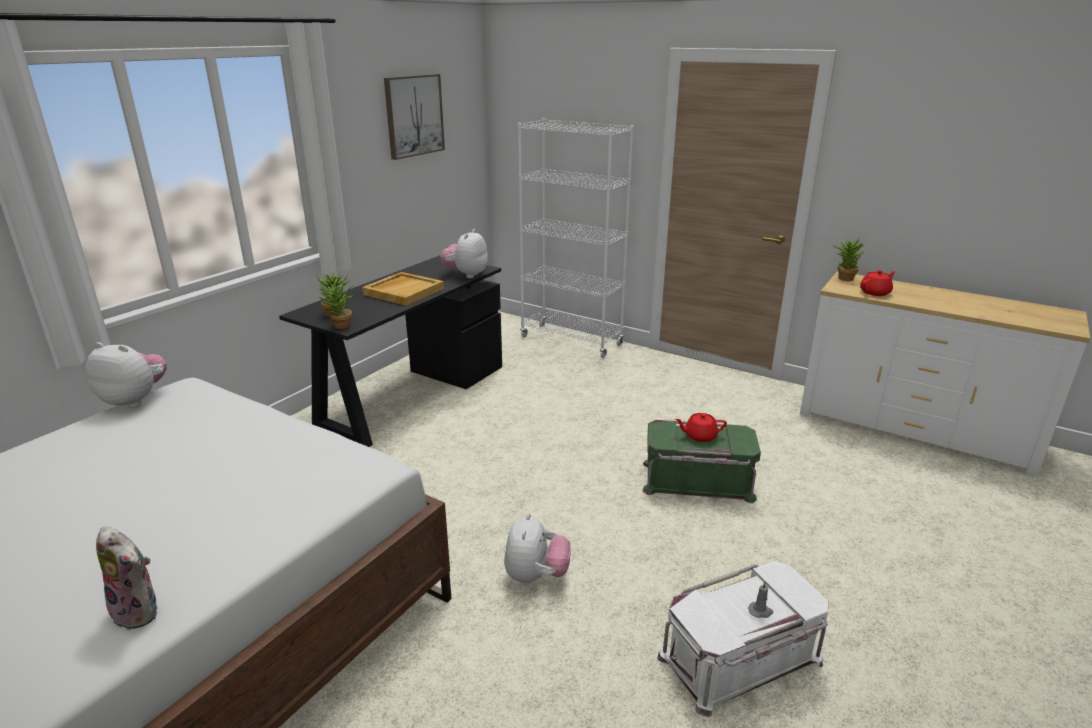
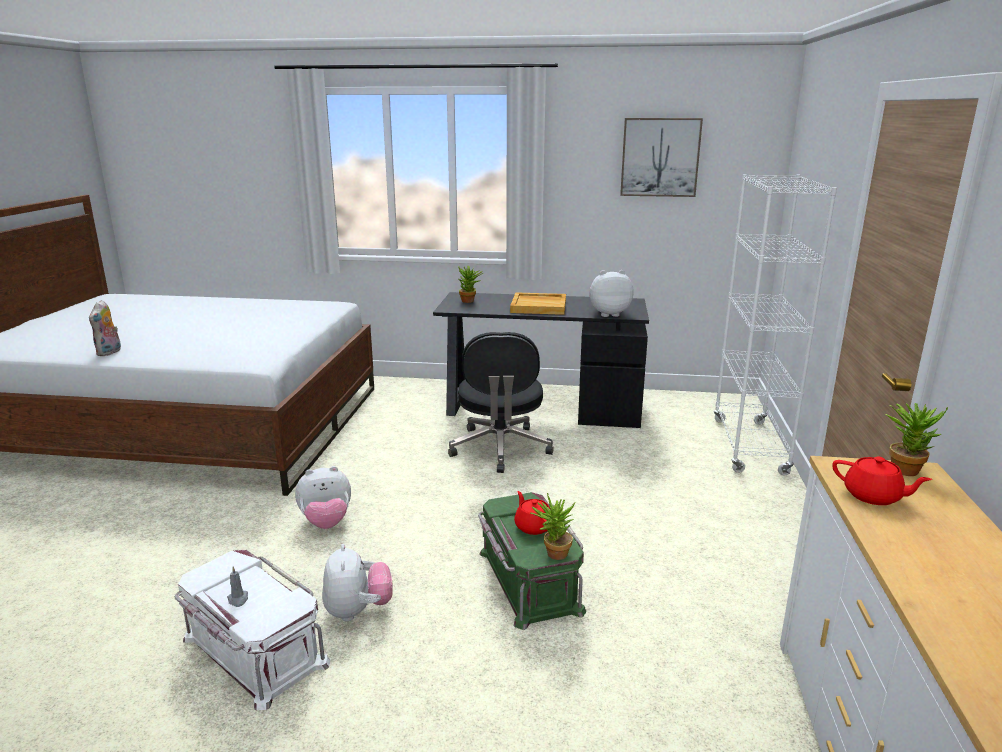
camera: 65 degrees right, 5 degrees down
(135, 400) = (312, 300): plush toy -> plush toy (358, 611)
(340, 327) = (446, 307): potted plant -> potted plant (553, 554)
(473, 438) = (500, 449): none -> black office chair

